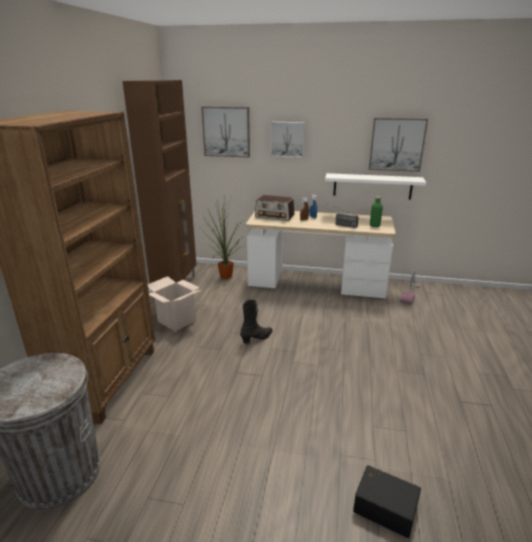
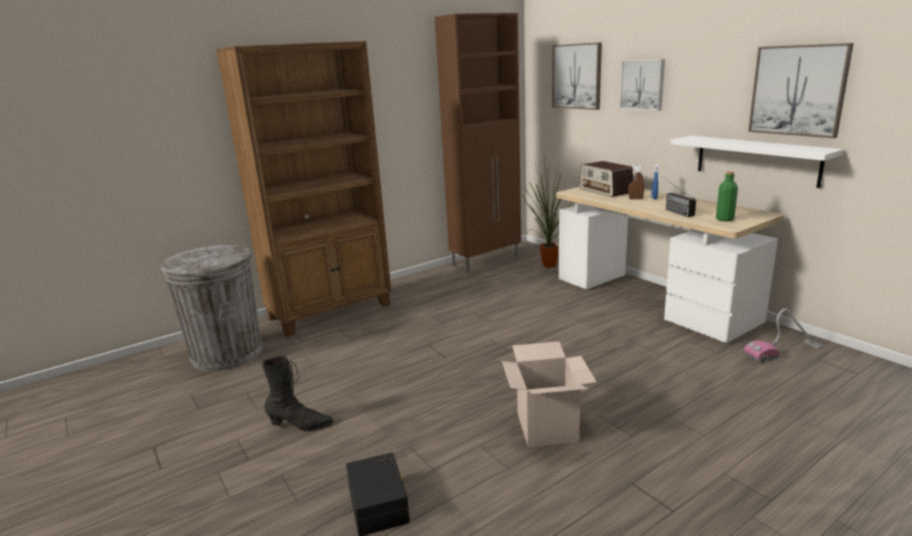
camera: 45 degrees right, 5 degrees down
(177, 321) = (443, 288): cardboard box -> cardboard box (547, 427)
(257, 338) = (491, 327): black boot -> black boot (300, 425)

